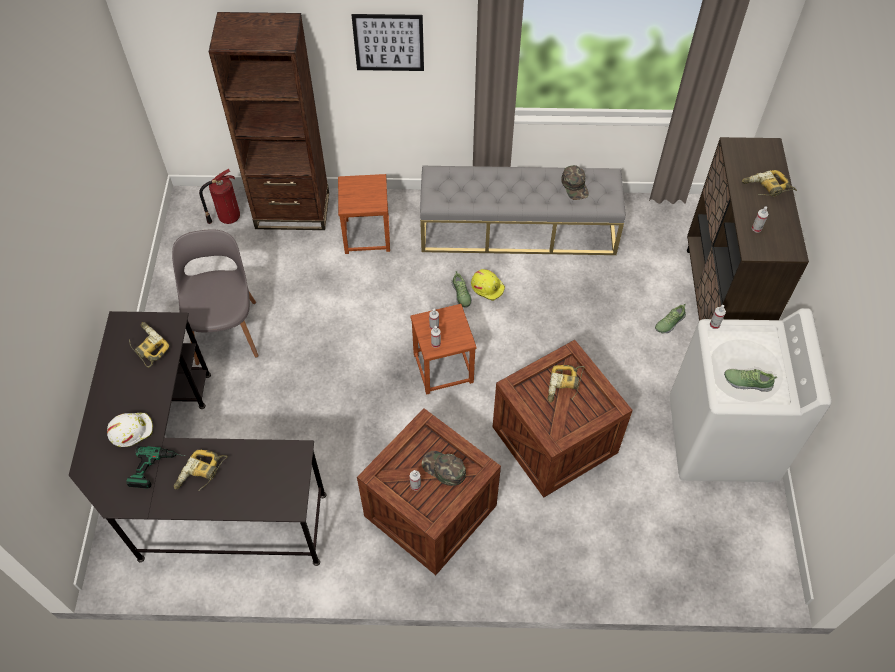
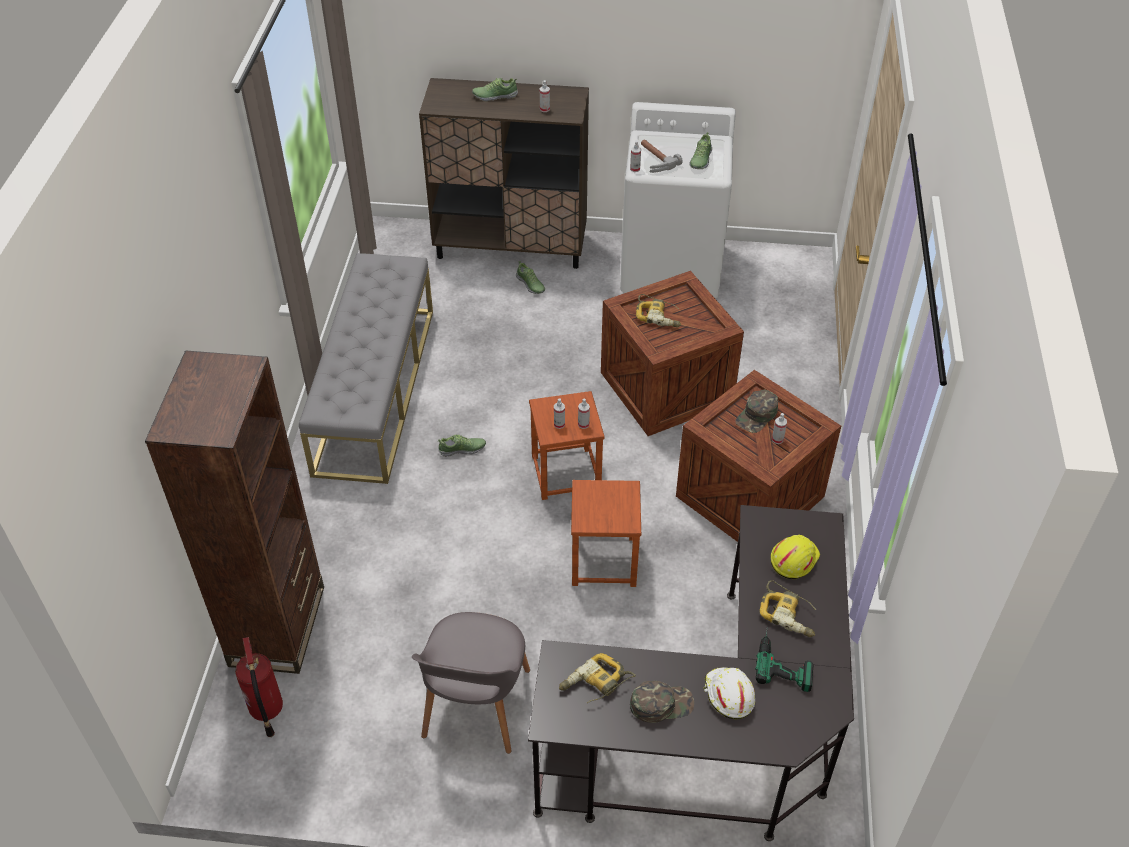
camera: 85 degrees left, 10 degrees down
(226, 330) = (476, 706): grey chair -> grey chair turned 75 degrees counterclockwise
(366, 234) = (344, 540): brown stool -> brown stool (603, 561)
(388, 42) = (222, 311): picture -> none
(487, 287) = (455, 424): yellow hard hat -> yellow hard hat (793, 559)
(575, 186) = (375, 289): green cap -> green cap (661, 704)
(733, 339) = (653, 160): none -> hammer
(766, 188) = (495, 96): power drill -> shoe

